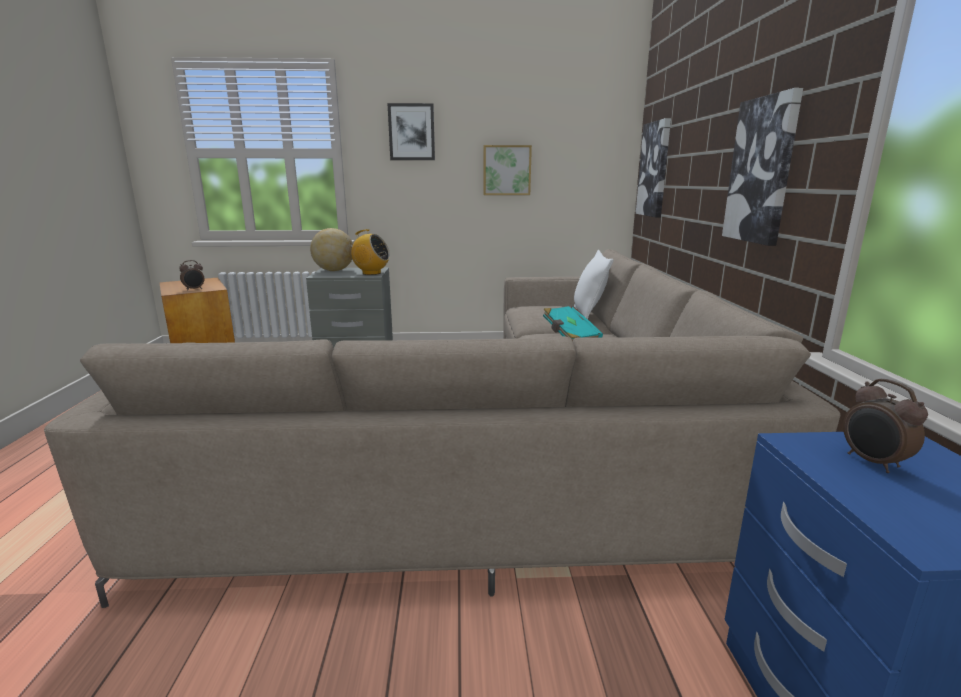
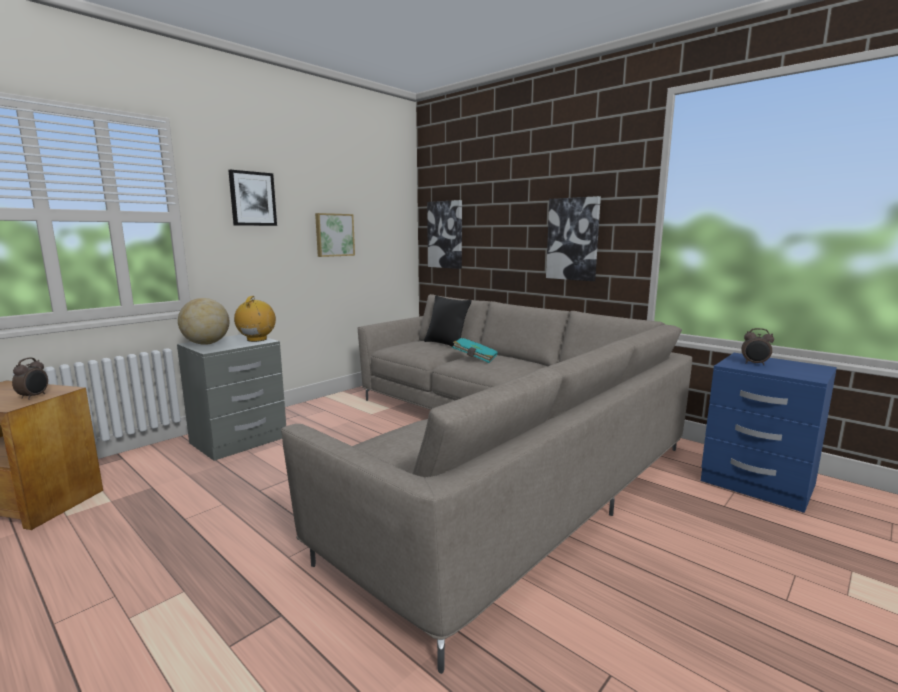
camera: 45 degrees left, 5 degrees down
(371, 273) = (257, 339): radio -> radio turned 60 degrees counterclockwise
(588, 315) = (446, 344): white pillow -> black pillow

